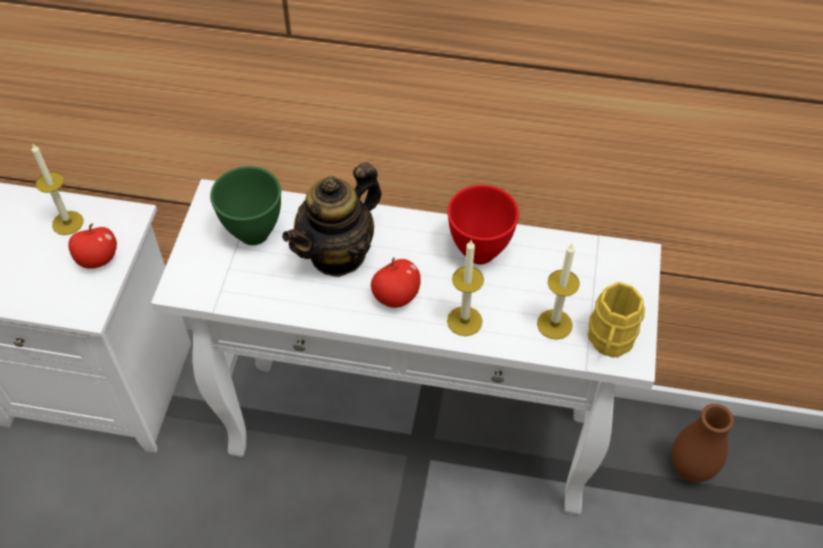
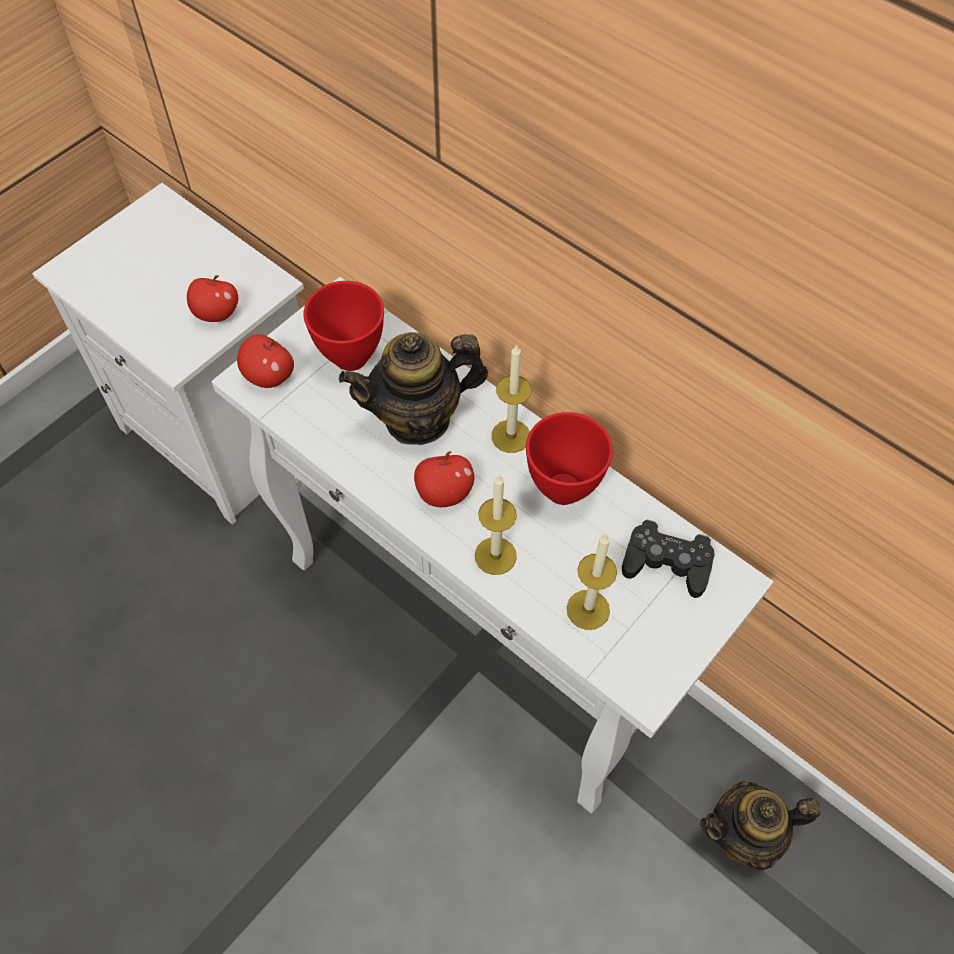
camera: 30 degrees right, 5 degrees up
(67, 223) = (213, 264): candle -> candle (511, 436)
(197, 277) = (269, 376): none -> apple
(254, 232) = (352, 356): green bowl -> red bowl
(585, 266) = (666, 563): none -> black game controller
(609, 342) = (633, 661): yellow mug -> none
(690, 469) = (744, 835): brown vase -> teapot

